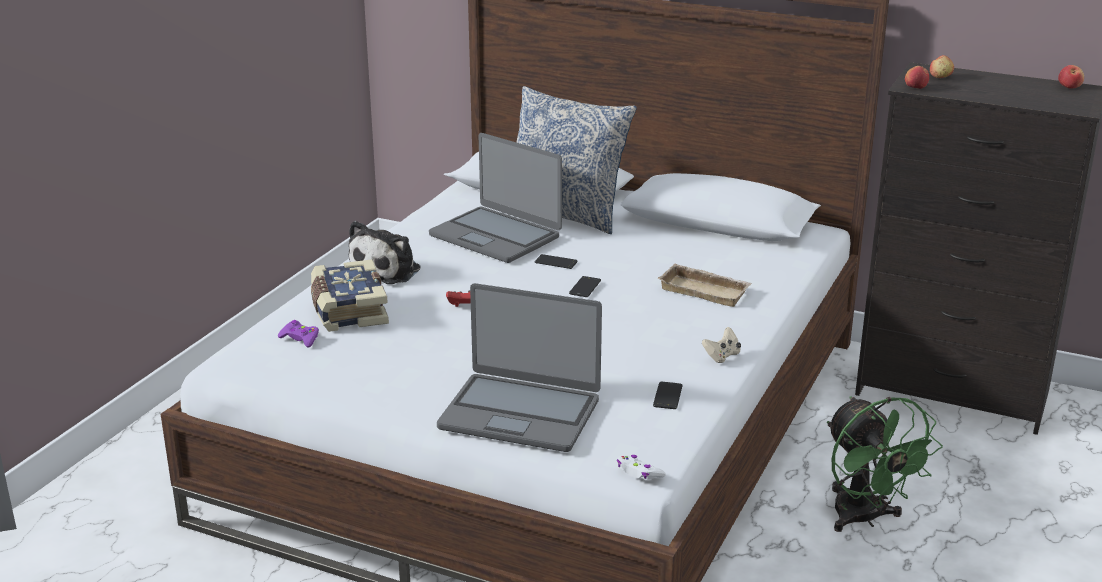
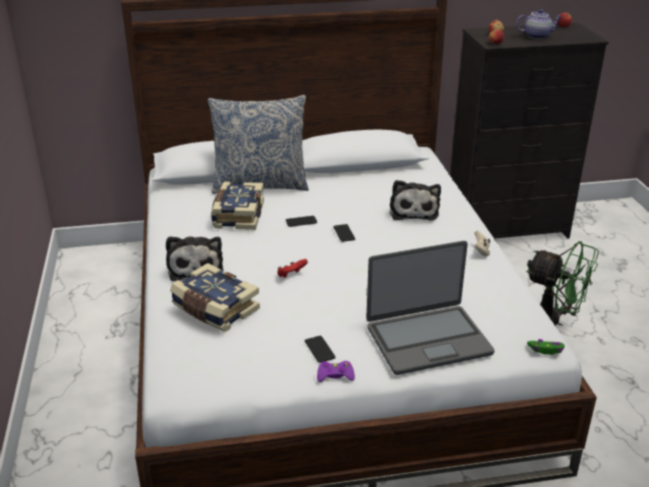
camera: 35 degrees left, 5 degrees up
(300, 338) = (208, 346): purple game controller -> purple game controller (335, 375)
(496, 236) = (237, 215): laptop -> book
(639, 473) = (546, 350): white game controller -> green game controller
(667, 396) = (490, 290): phone -> phone (319, 349)
(706, 290) = (413, 210): beige tray -> plush toy
(998, 90) = (537, 36): none -> teapot

